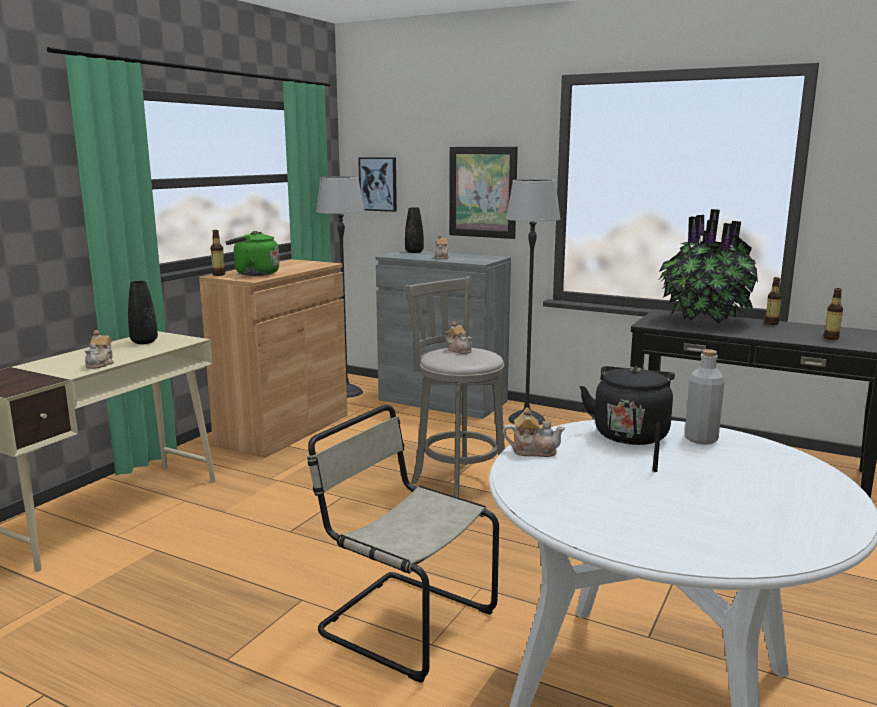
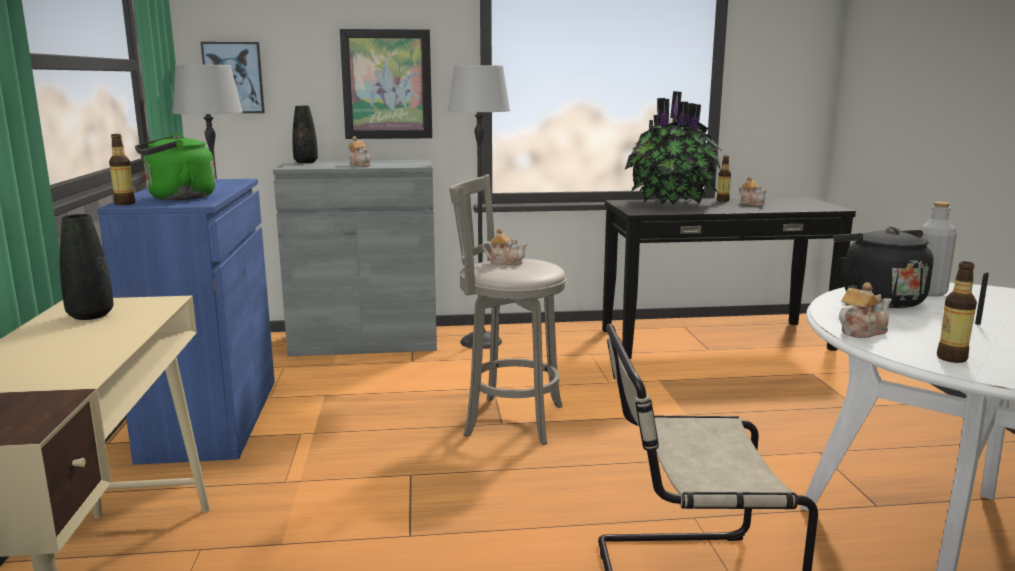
camera: 35 degrees left, 0 degrees up
(101, 364) = (95, 357): teapot -> teapot (752, 203)
(283, 429) = (212, 418): brown cabinet -> blue cabinet
(831, 338) = (789, 205): bottle -> bottle (951, 358)

